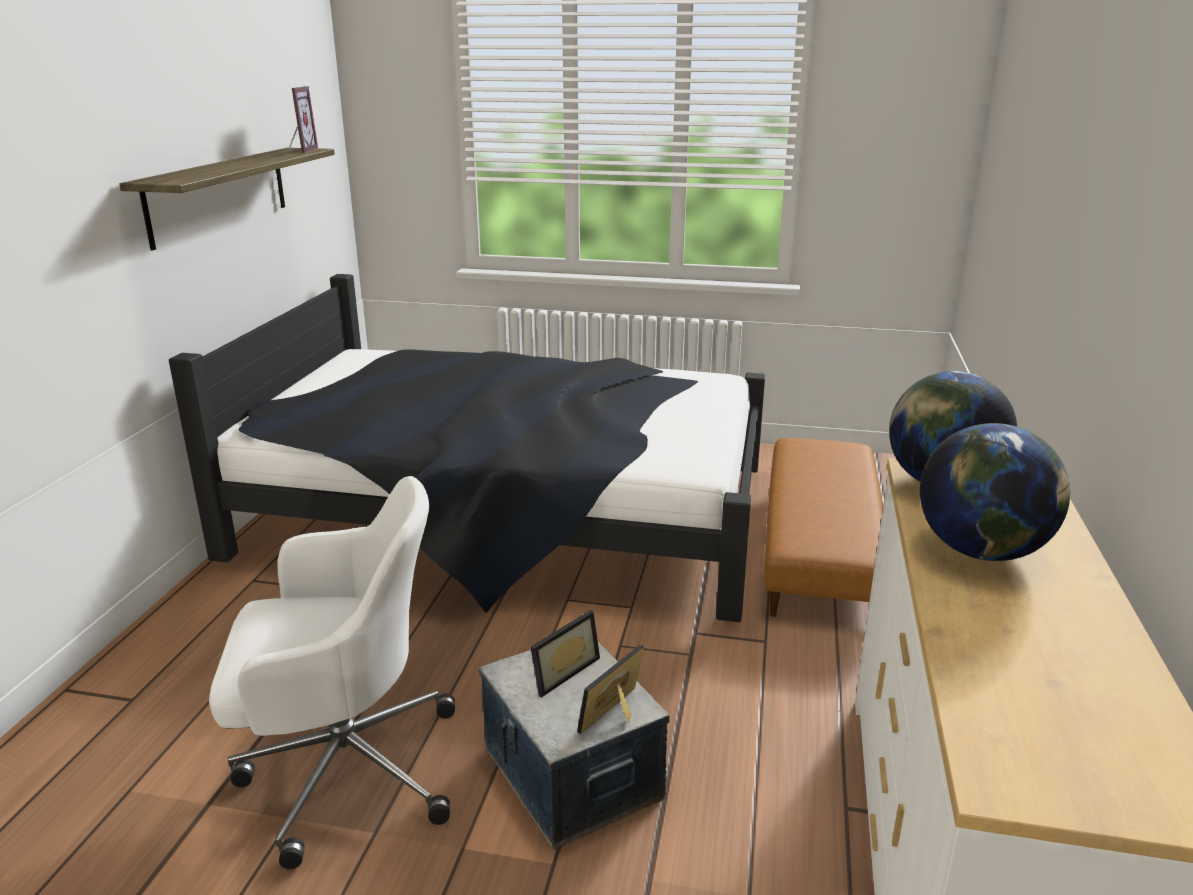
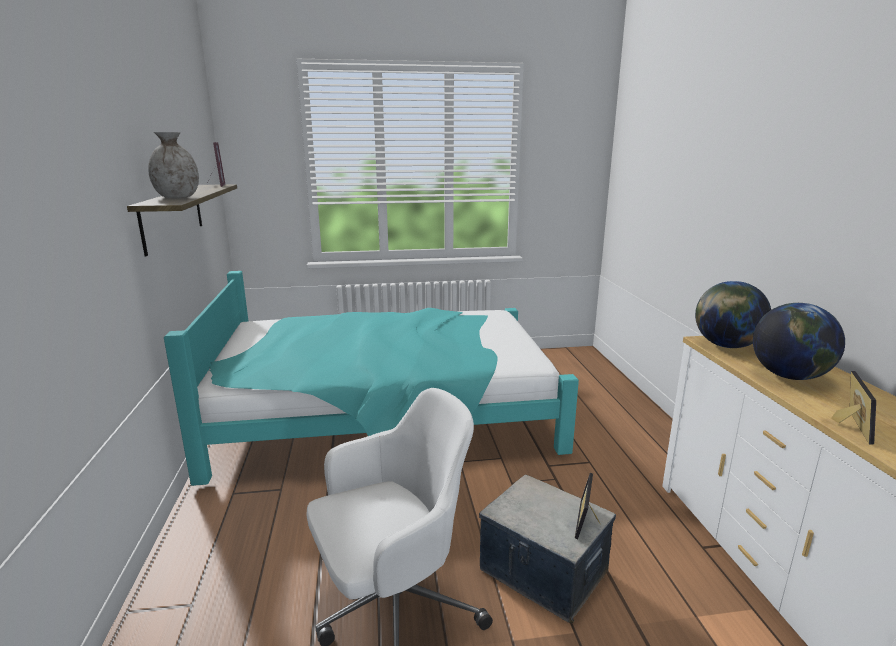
camera: 20 degrees left, 5 degrees down
(205, 171) = (178, 197): none -> grey vase
(511, 516) = (387, 417): black bed -> turquoise bed
(560, 671) = (531, 502): picture frame -> picture frame (847, 424)
(818, 549) = (577, 404): brown ottoman -> none

